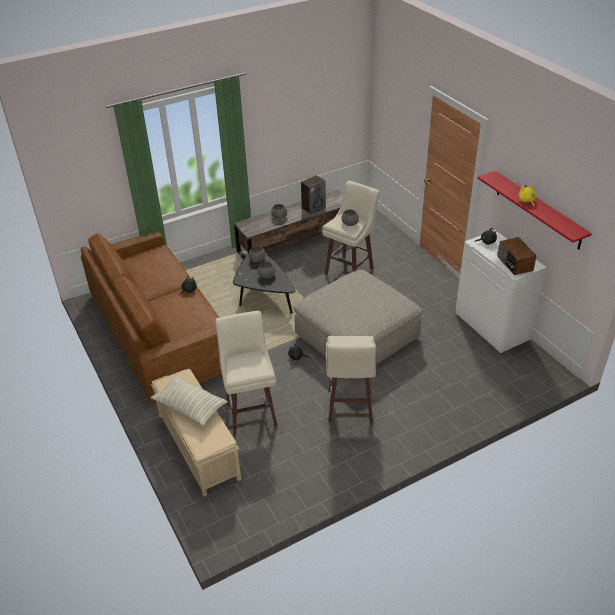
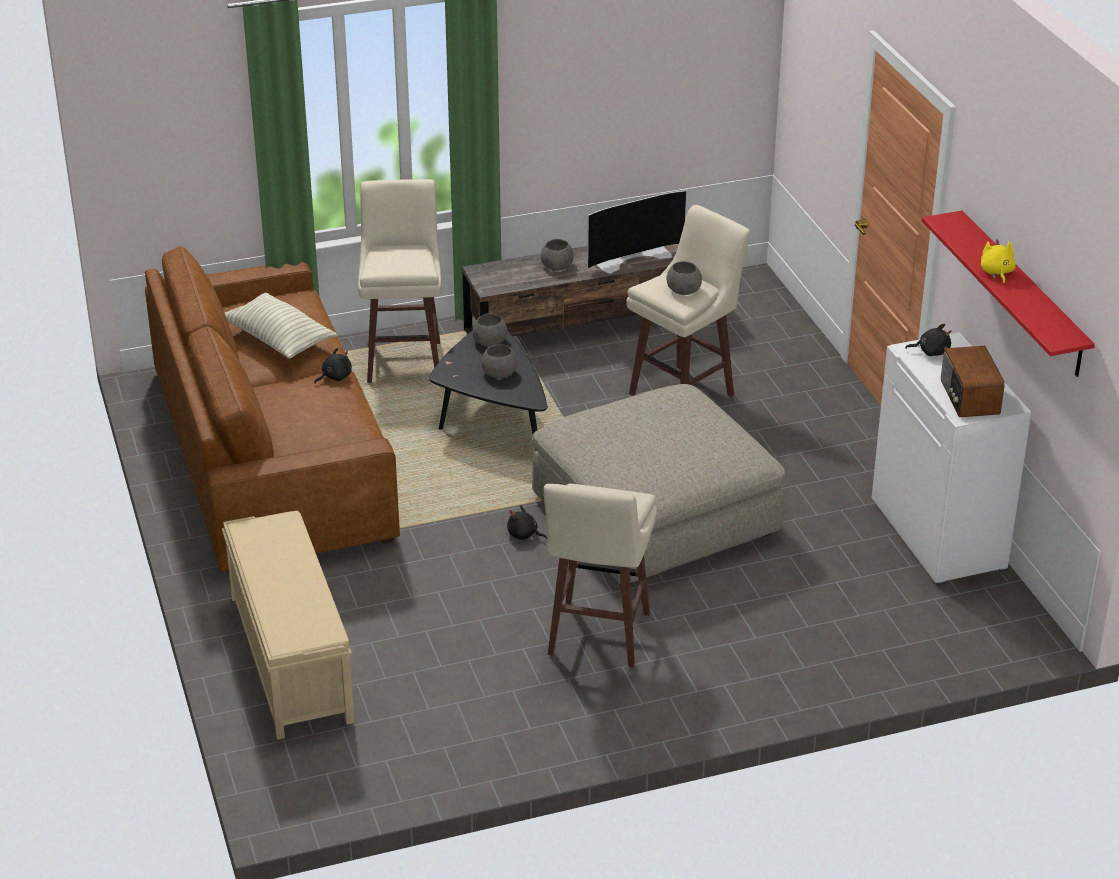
camera: 10 degrees right, 5 degrees down
(190, 406) = (282, 572): pillow -> pillow (278, 339)
(251, 413) = (406, 618): beige stool -> beige stool (405, 360)
(313, 208) = (633, 257): speaker -> television

